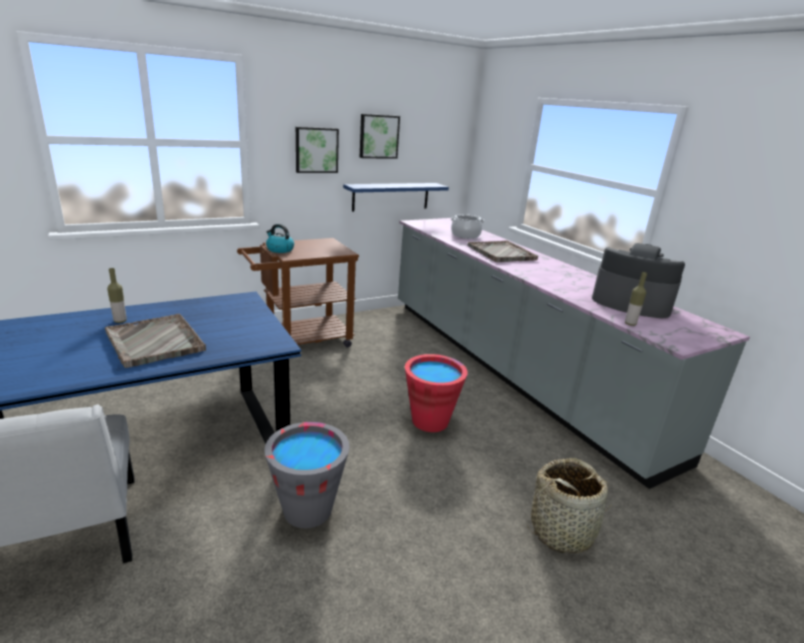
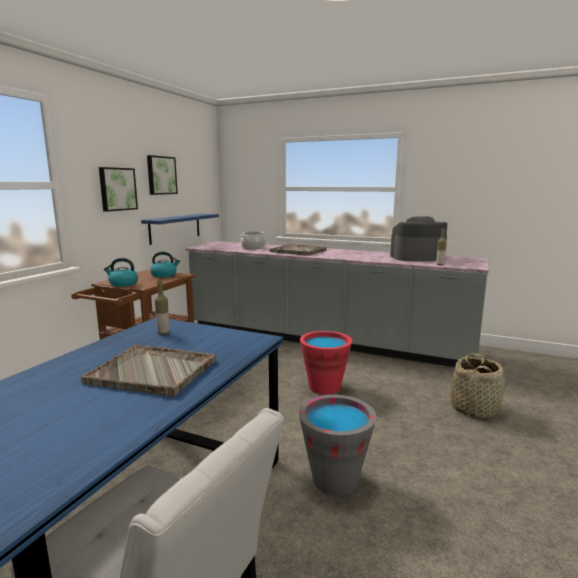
camera: 35 degrees left, 10 degrees down
(120, 321) = (75, 371): bottle -> bottle (163, 333)
(331, 248) = (164, 275): none -> kettle

